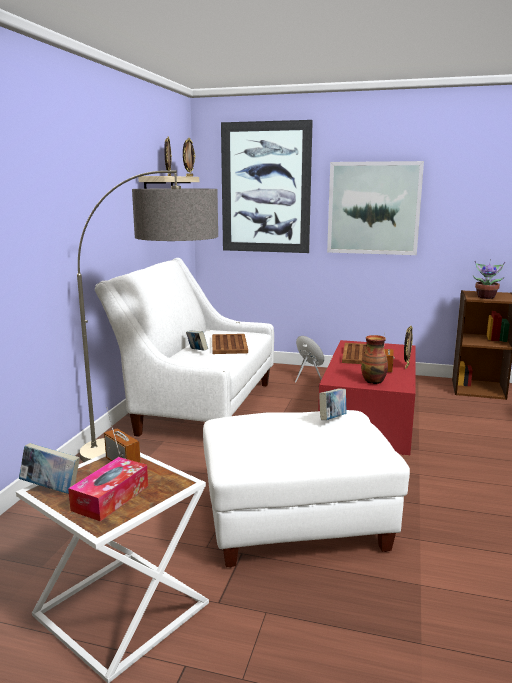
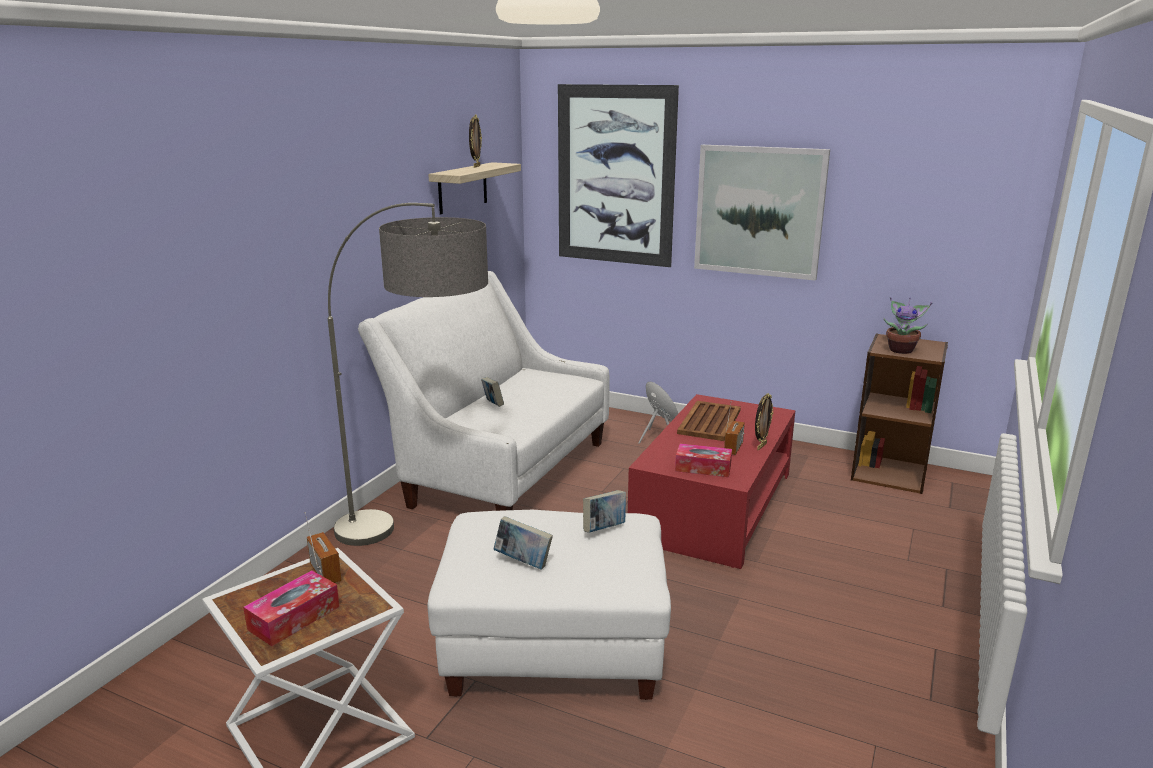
camera: 10 degrees right, 5 degrees up
(51, 489) = (238, 599): book -> book (523, 562)
(189, 176) = (505, 164): picture frame -> none
(229, 344) = (538, 396): brown tray -> none
(374, 381) = (703, 468): vase -> tissue box

